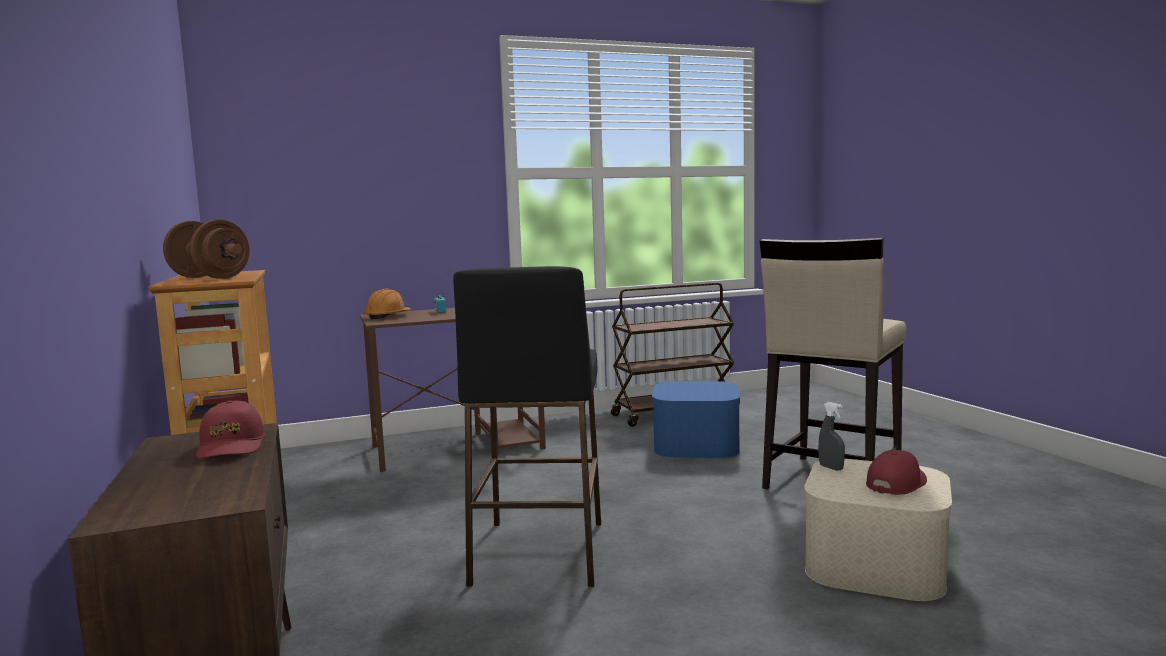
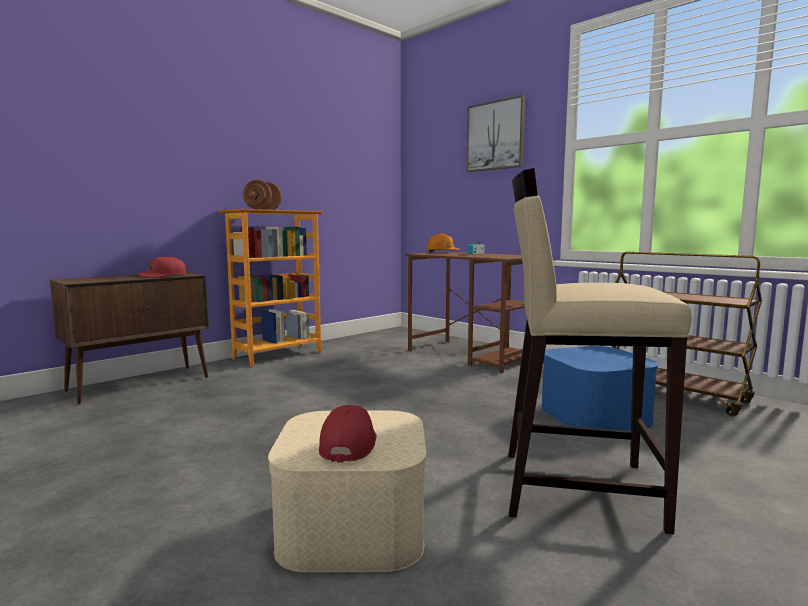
camera: 65 degrees right, 0 degrees up
(403, 149) = (495, 136): none -> picture
(539, 553) = (311, 403): black stool -> none
(831, 468) = (383, 416): grey spray bottle -> none
(896, 483) = (348, 444): red cap -> red cap turned 105 degrees counterclockwise

